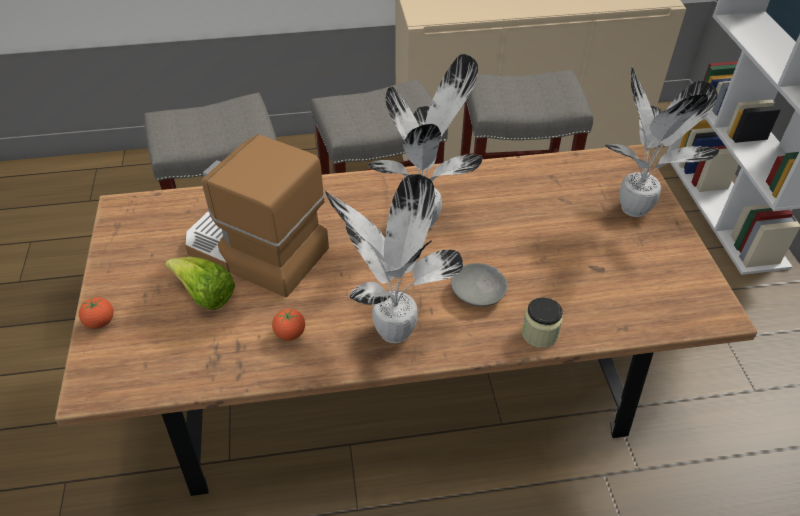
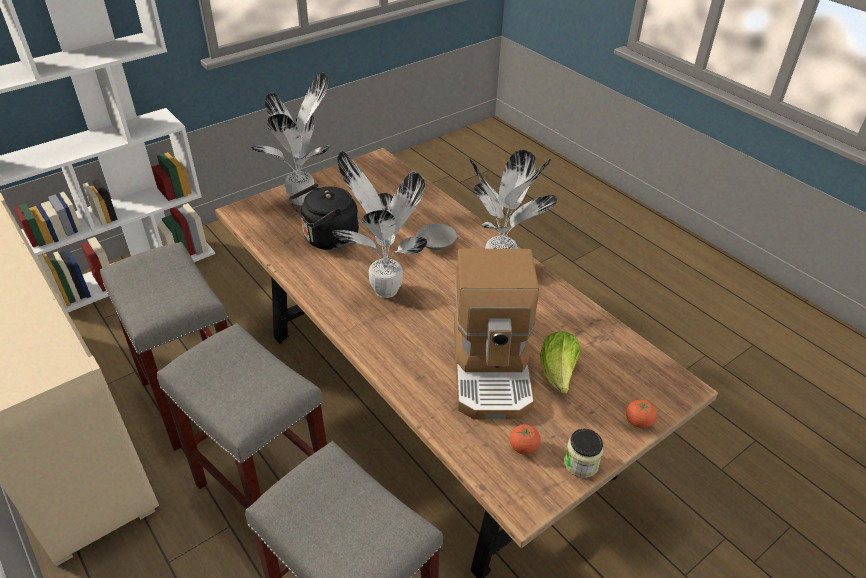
camera: 120 degrees left, 5 degrees down
(290, 333) = (546, 312): tomato -> tomato (523, 447)
(538, 207) = (328, 239): none -> black kettle
(539, 334) = (449, 212): jar -> jar (581, 463)

